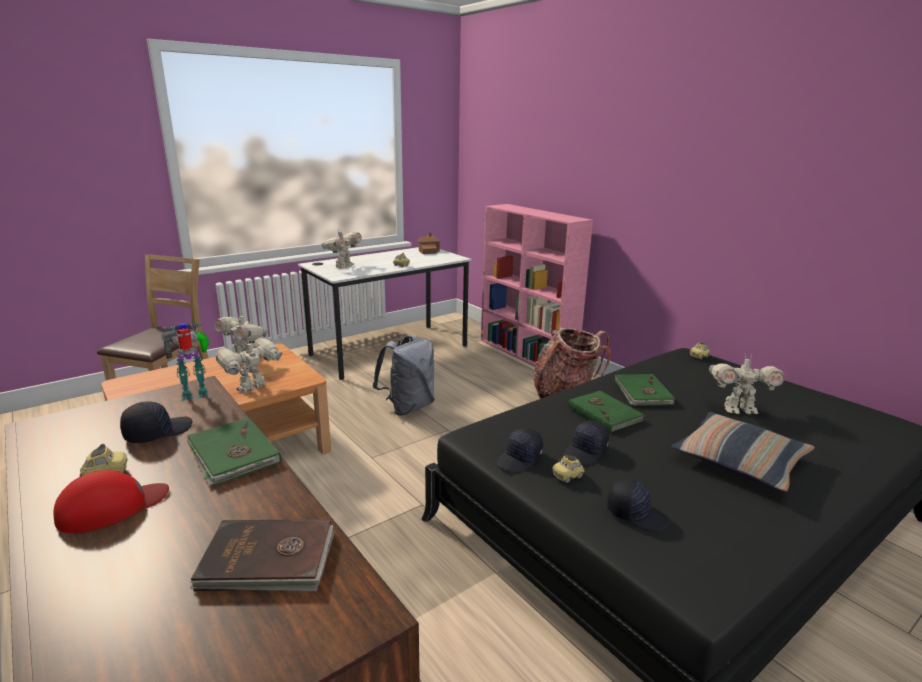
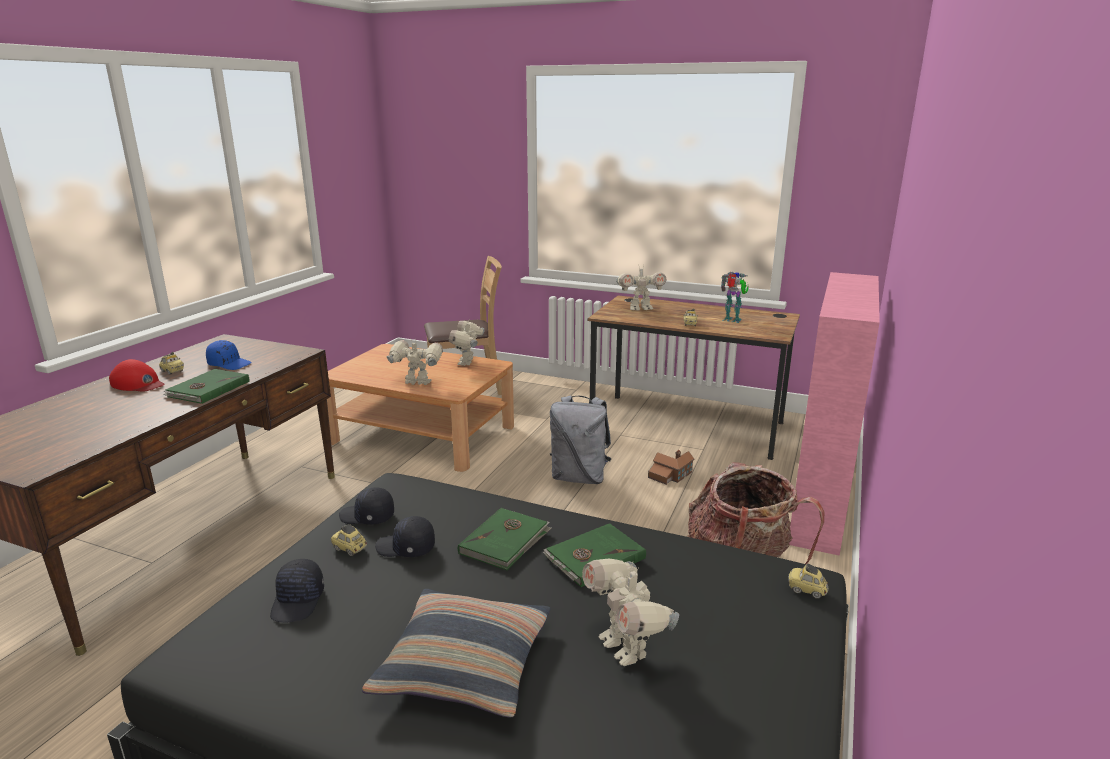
camera: 60 degrees right, 0 degrees up
(157, 432) = (230, 364): black cap -> blue cap
(196, 395) = (288, 355): toy robot -> toy robot (732, 320)
(268, 560) = (86, 433): brown book -> none
(389, 350) = (686, 425): white desk -> brown desk
(429, 250) = (775, 318): toy house -> toy house (670, 475)

